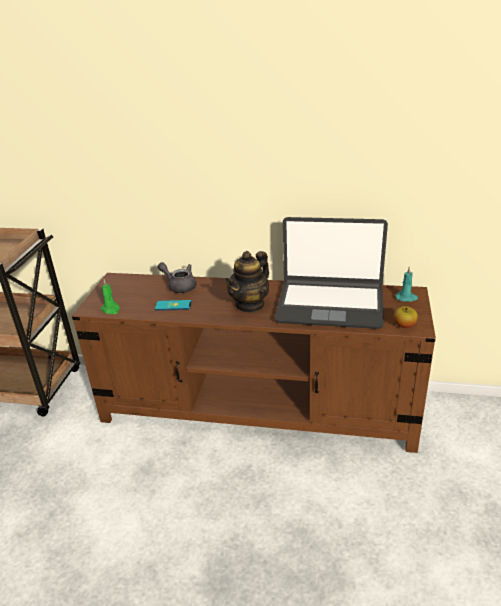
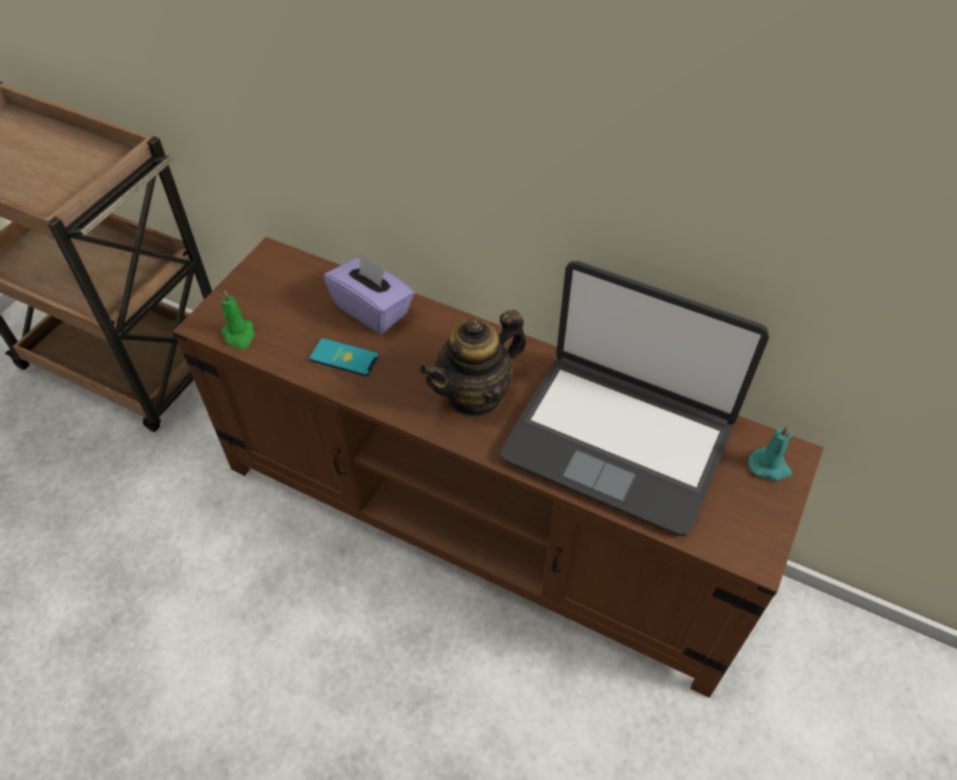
camera: 15 degrees right, 20 degrees up
(179, 286) = (373, 309): grey teapot -> purple tissue box
(404, 325) = (732, 540): apple -> none

